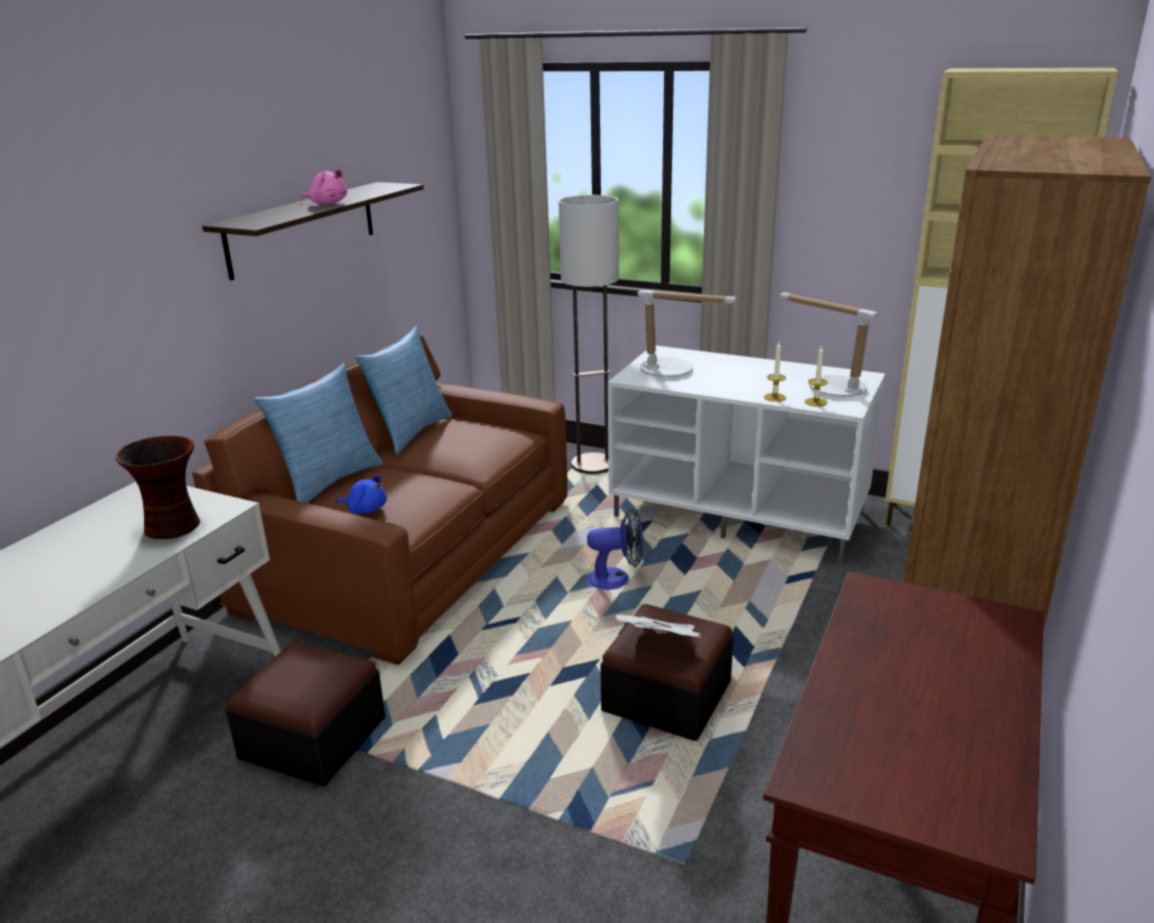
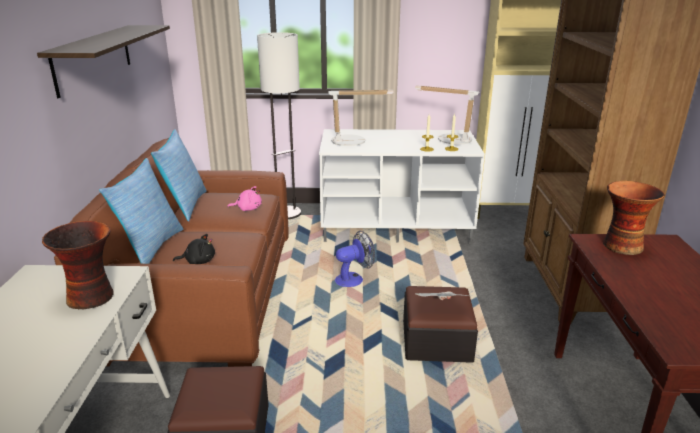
camera: 25 degrees left, 0 degrees up
(327, 203) = (119, 37): pink plush toy -> pink plush toy (247, 209)
(365, 509) = (198, 261): blue plush toy -> black plush toy
(913, 607) = (621, 245): none -> vase

